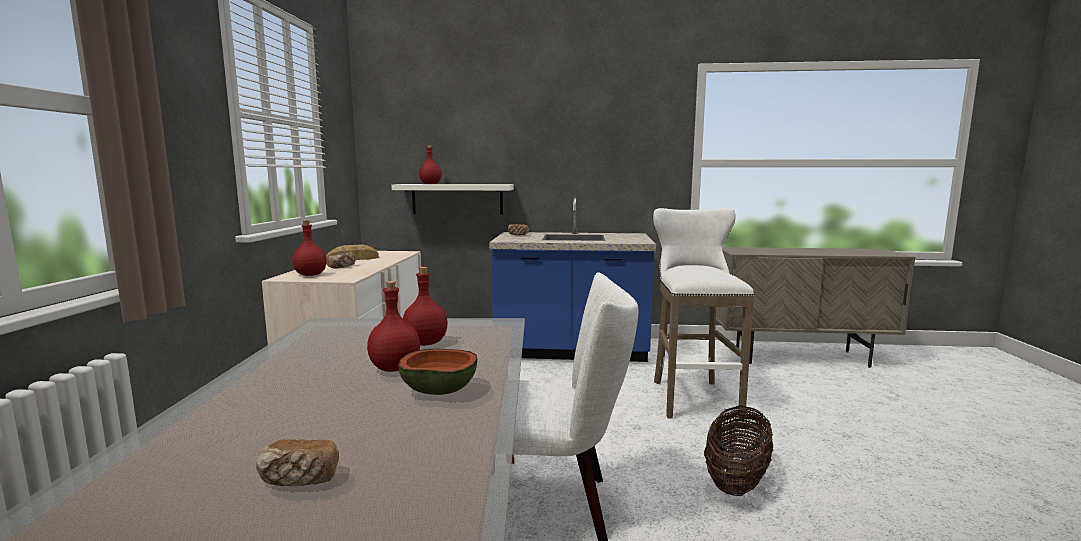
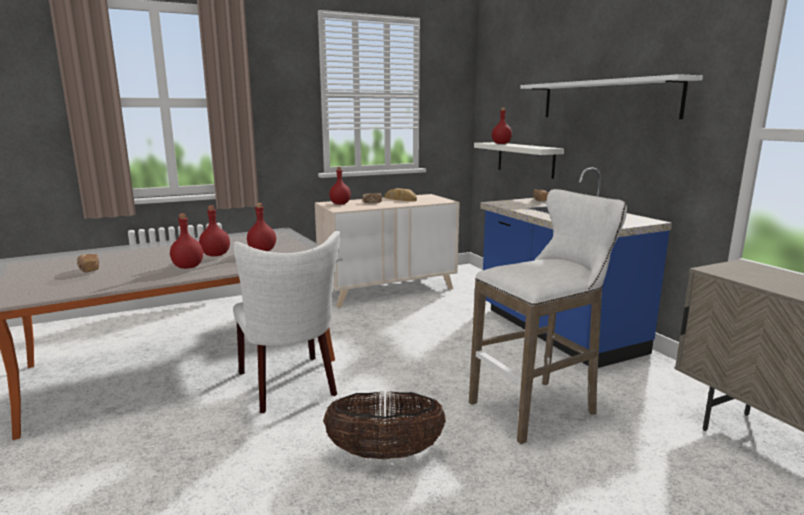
camera: 60 degrees right, 5 degrees up
(438, 390) = (187, 267): bowl -> red bottle
(561, 139) = (606, 99): none -> white shelf

